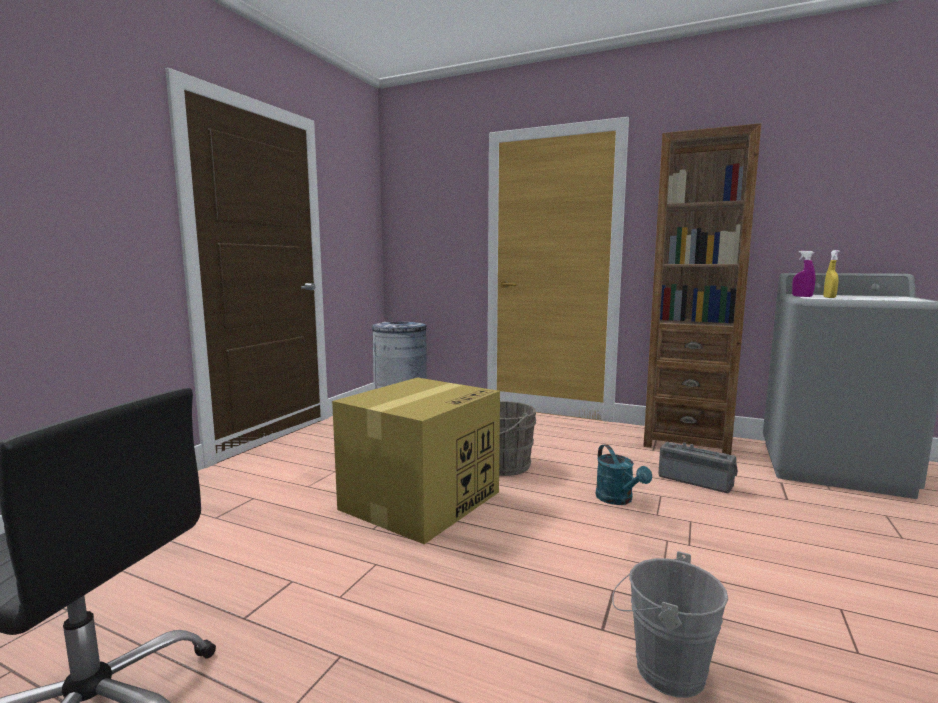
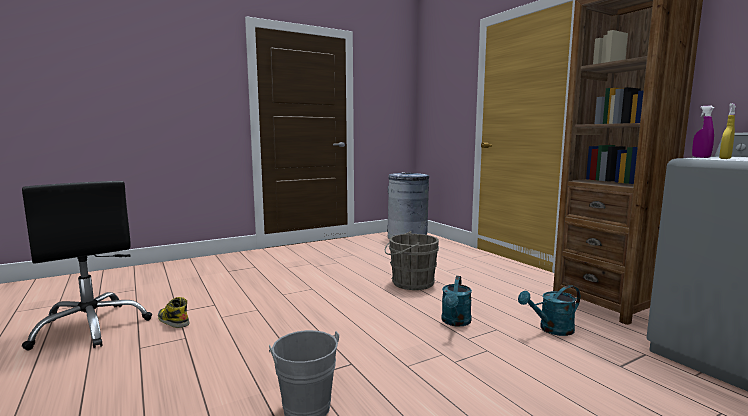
camera: 35 degrees right, 0 degrees up
(263, 637) = (173, 321): none -> boot
(422, 499) = (330, 288): cardboard box -> none
(696, 481) = (551, 329): radio -> turquoise watering can

